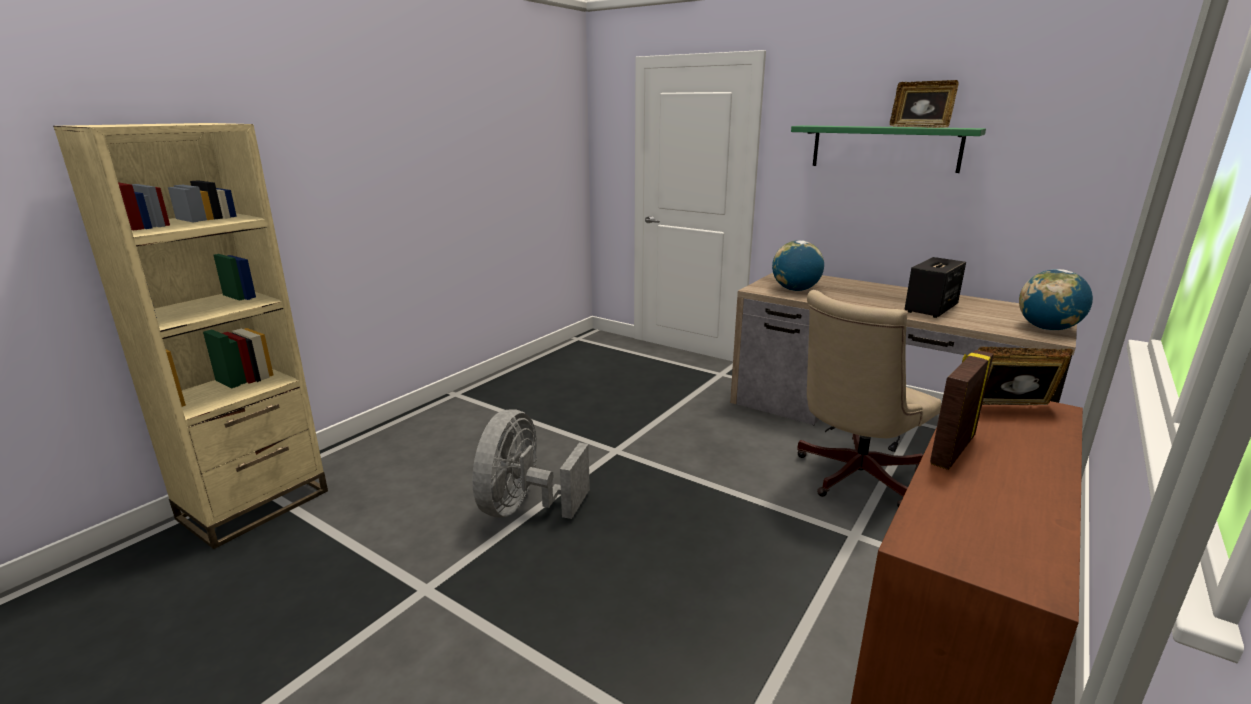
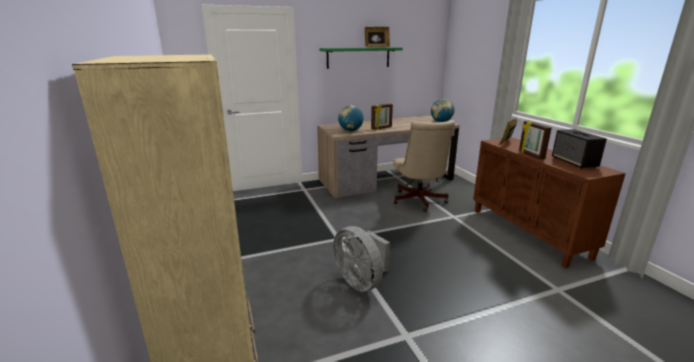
camera: 55 degrees left, 0 degrees up
(862, 301) = (381, 128): none -> picture frame
(931, 309) = (404, 125): speaker -> speaker (574, 162)

